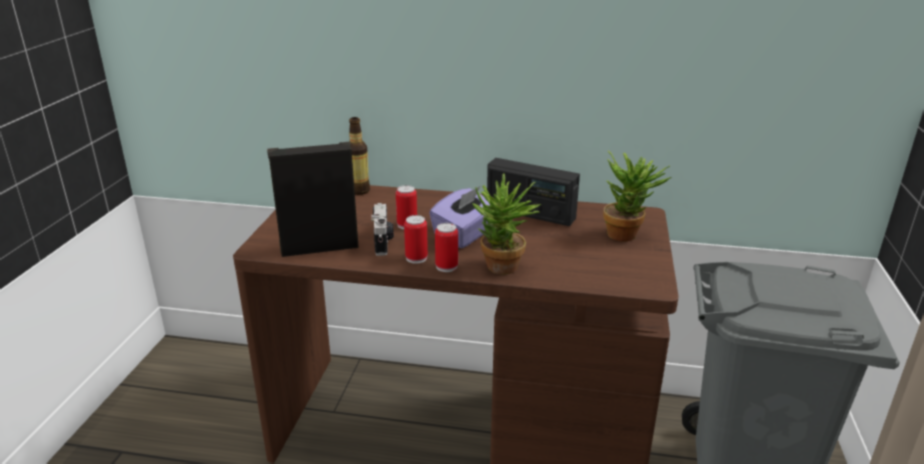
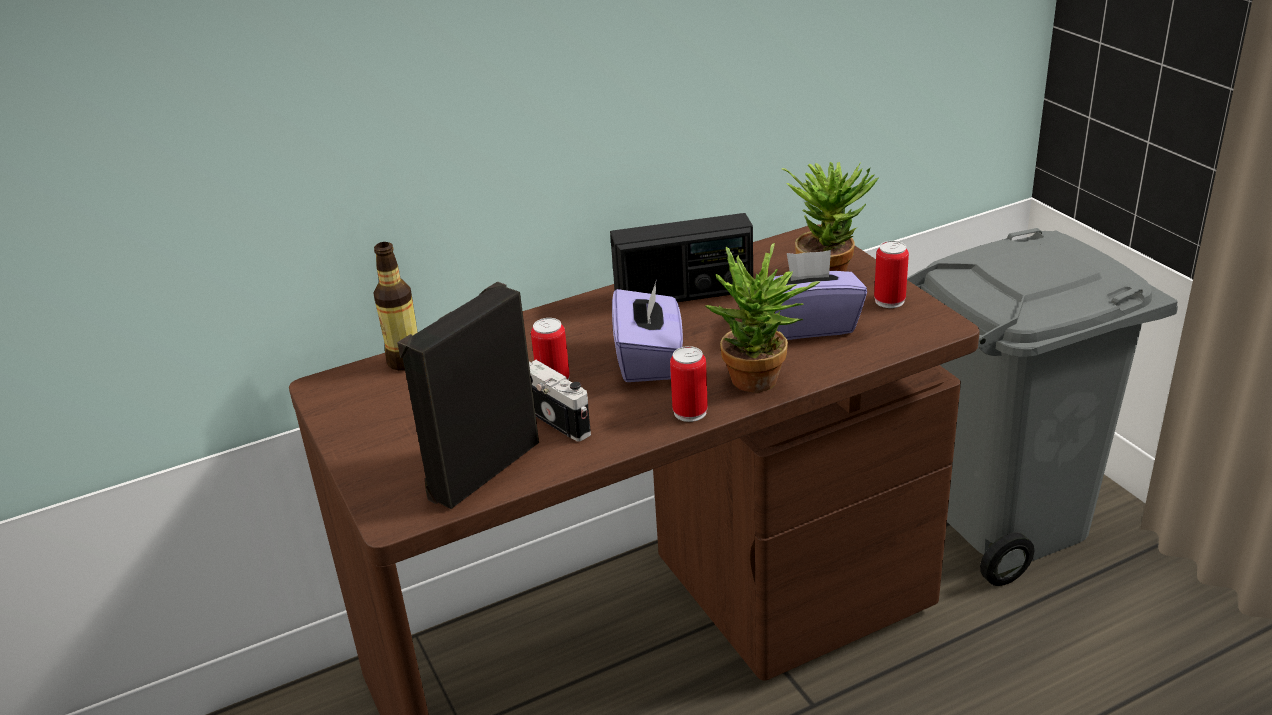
camera: 35 degrees left, 5 degrees up
(416, 258) = (636, 419): can -> can (889, 300)
(574, 254) = (809, 325): none -> purple tissue box

